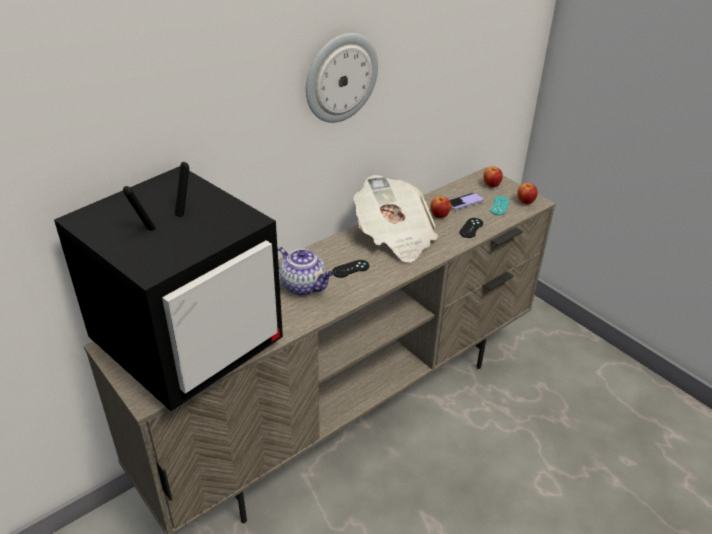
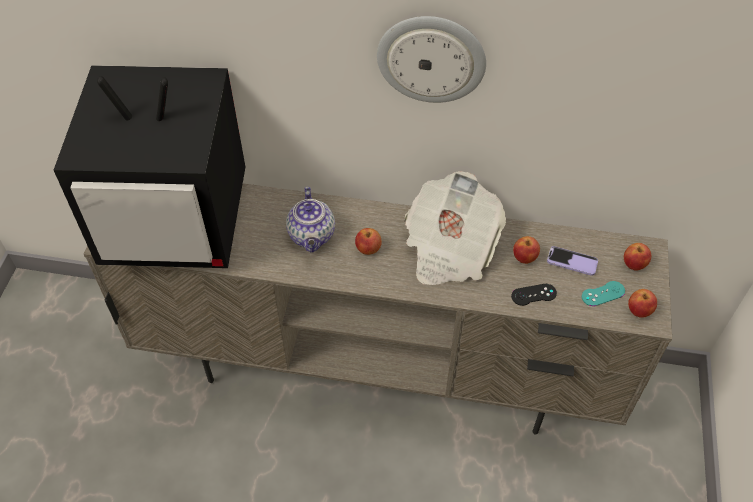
camera: 50 degrees right, 15 degrees up
(350, 269) = (368, 249): black game controller -> apple

